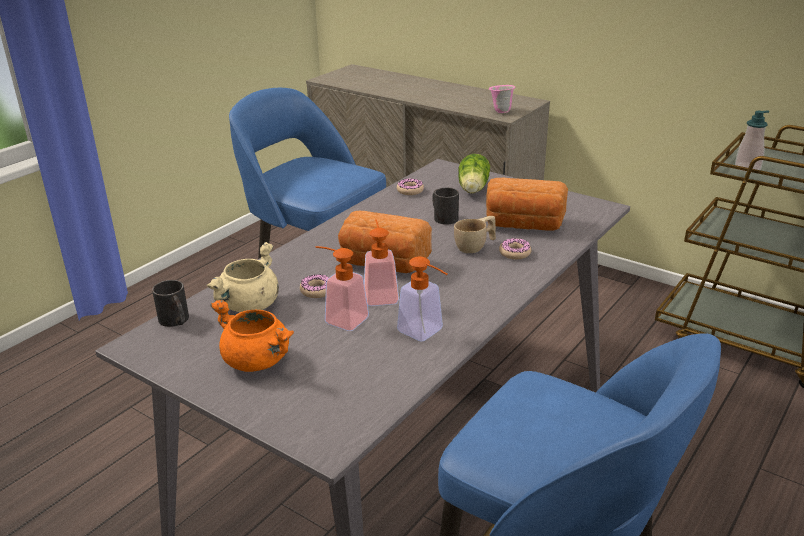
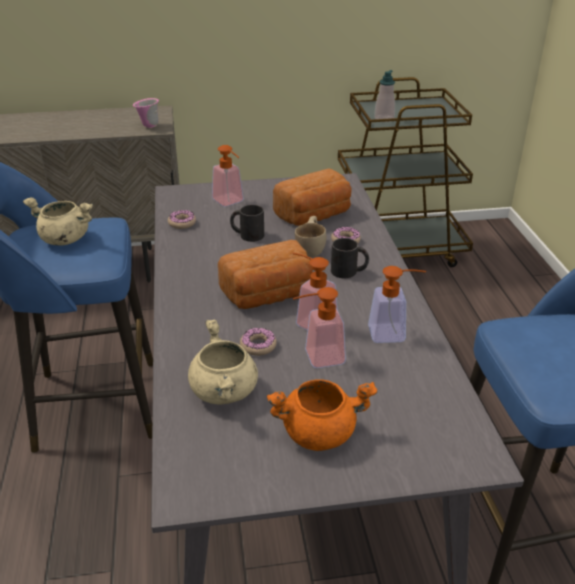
camera: 45 degrees left, 5 degrees up
(176, 321) = (183, 446): black mug -> black mug (349, 271)
(317, 172) = (64, 239): none -> beige cooking pot
(472, 189) = (230, 202): lettuce -> soap dispenser

